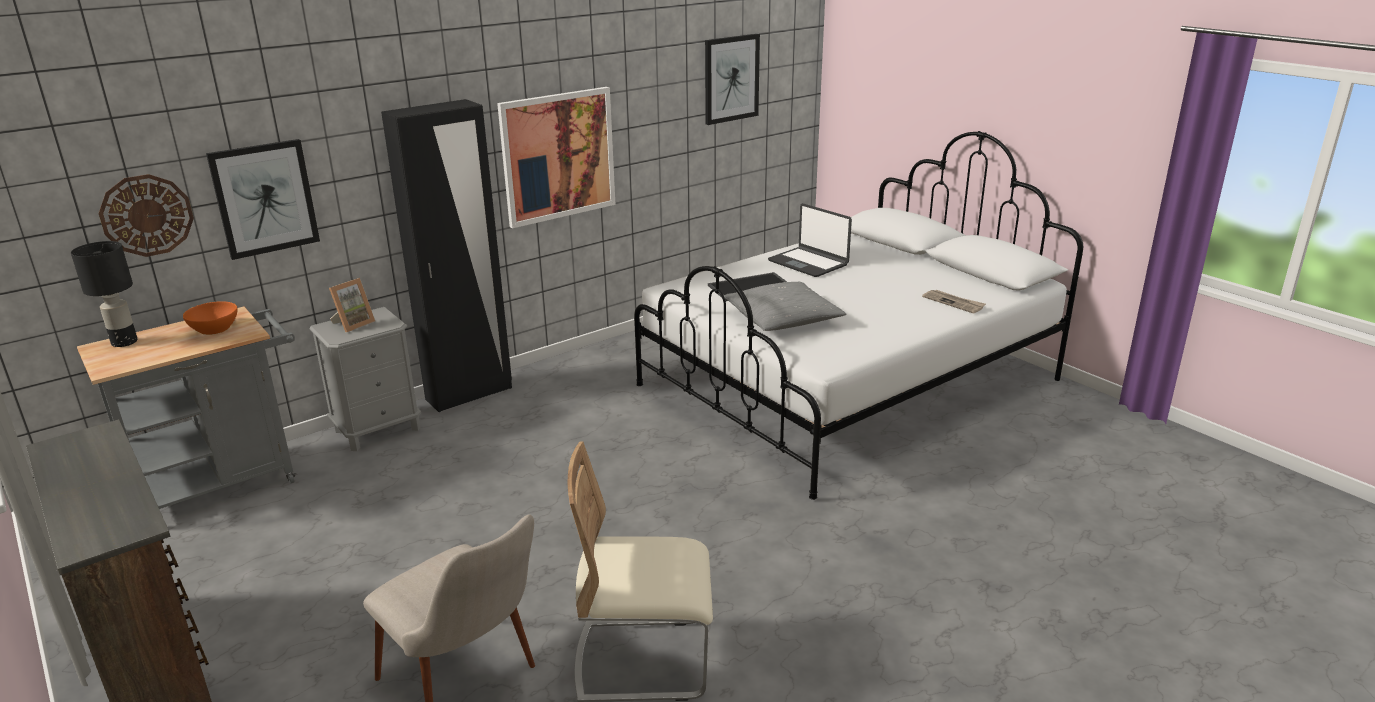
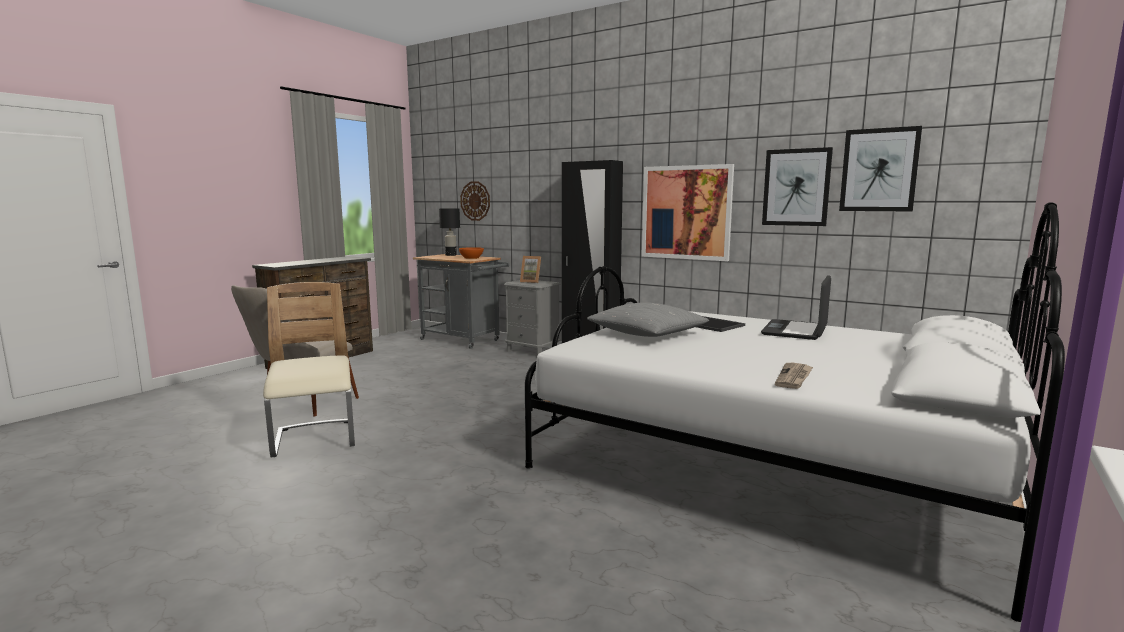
camera: 70 degrees right, 15 degrees down
(264, 198) = (518, 203): picture -> picture (796, 187)

